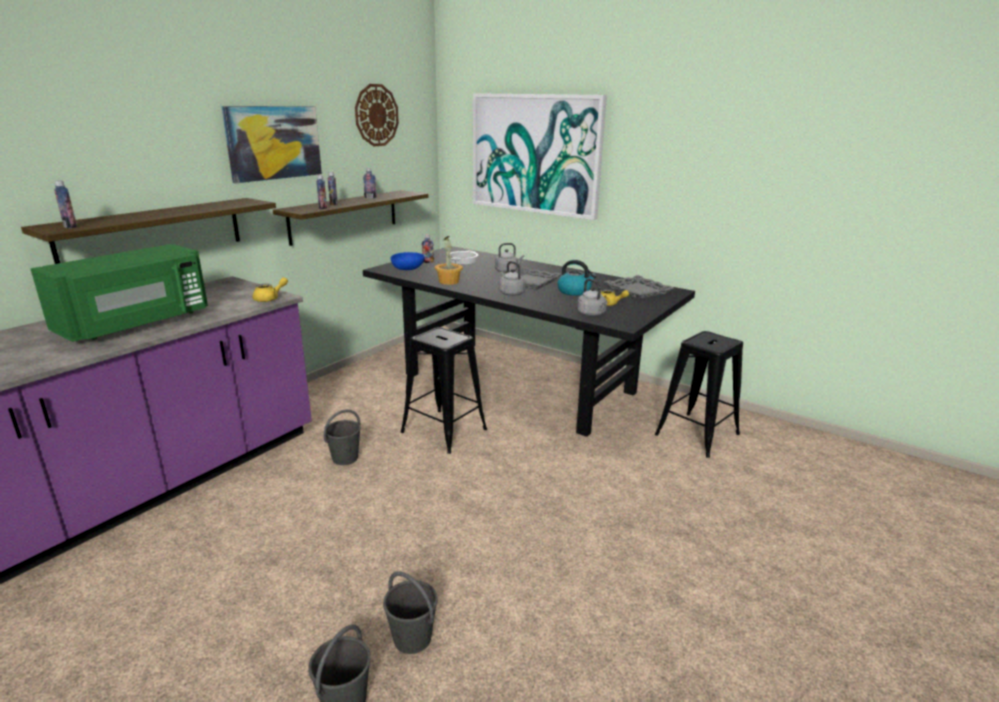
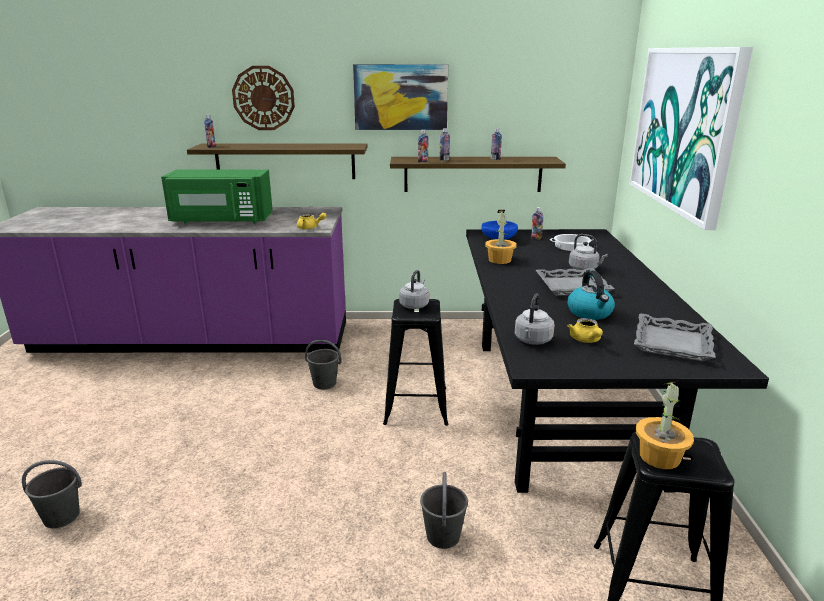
camera: 55 degrees right, 0 degrees up
(376, 115) = (531, 74): wall clock -> wall clock (263, 98)
(412, 638) = (135, 517): grey bucket -> grey bucket (443, 535)
(511, 293) = (520, 289): grey kettle -> grey kettle (414, 305)
(710, 345) = (660, 457): none -> potted plant

